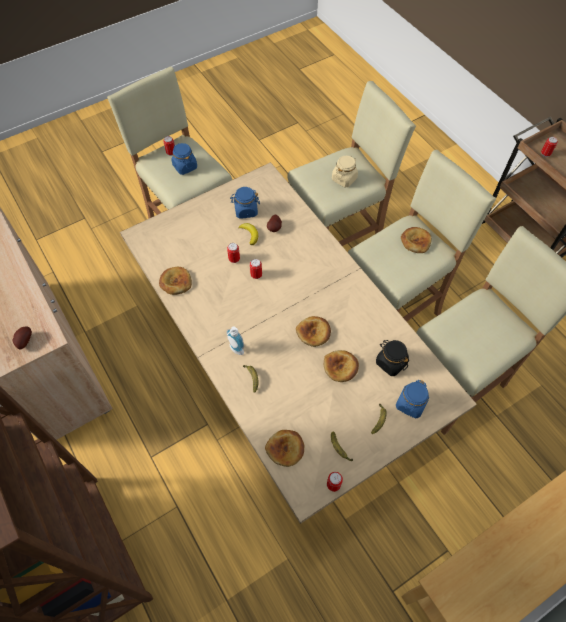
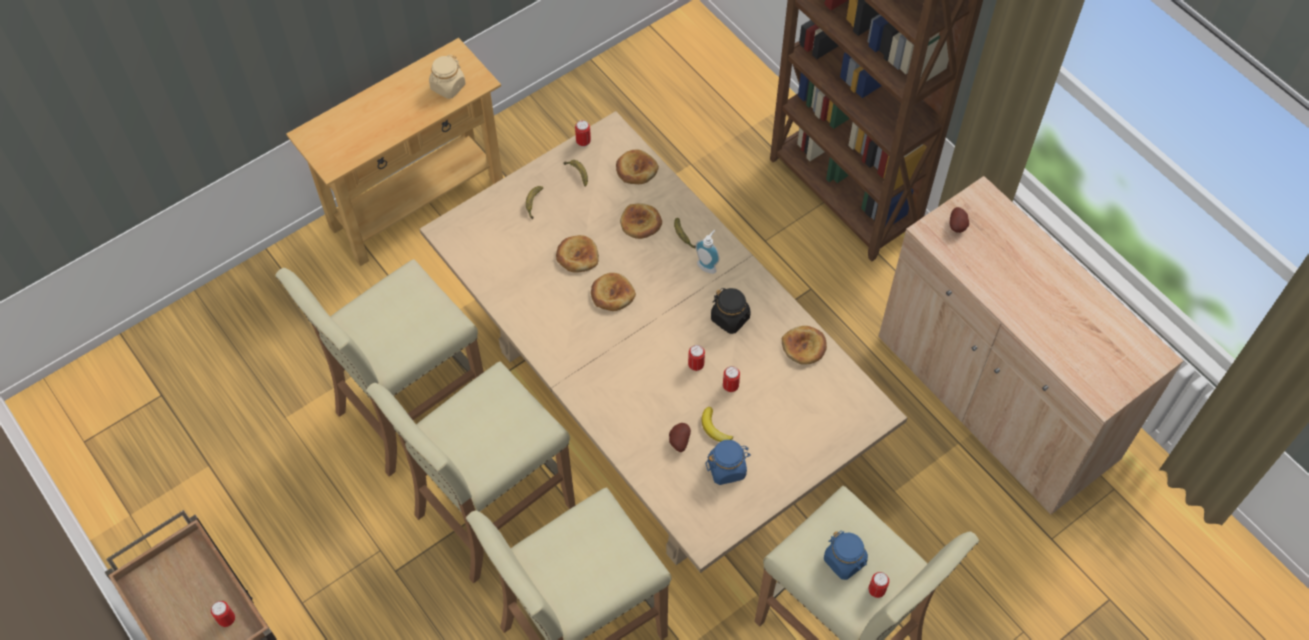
camera: 175 degrees right, 0 degrees up
(344, 179) = (575, 557): beige jar -> beige jar (448, 87)
(390, 363) = (516, 265): black jar -> black jar (730, 318)
(410, 404) = (496, 222): blue jar -> none
(415, 241) = (467, 448): bread -> bread (640, 223)

